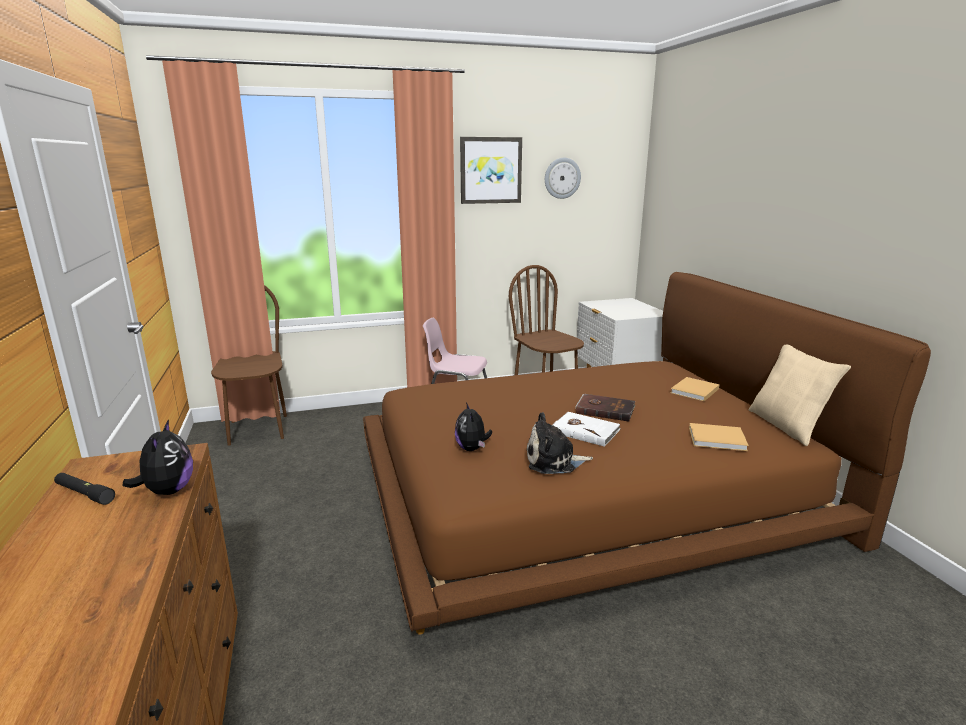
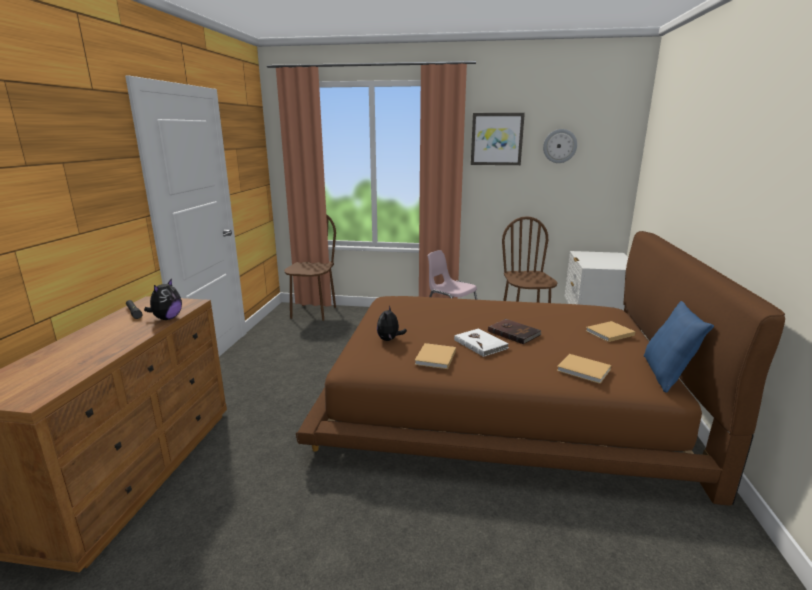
camera: 25 degrees right, 0 degrees up
(554, 461) = (435, 358): plush toy -> beige book
(787, 426) = (667, 374): beige pillow -> blue pillow

